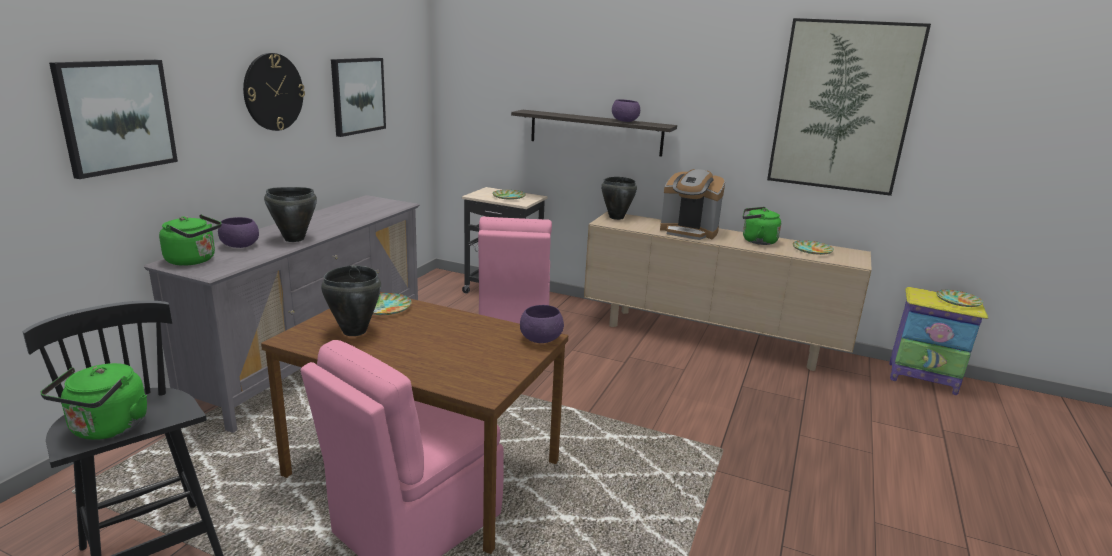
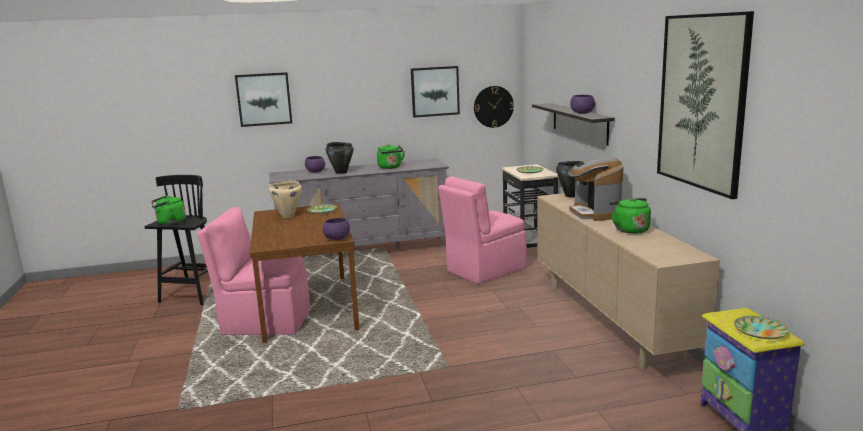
camera: 55 degrees right, 5 degrees down
(194, 260) = (286, 174): green kettle -> green kettle (390, 167)
(273, 92) = (361, 88): wall clock -> wall clock (493, 106)
(354, 331) = (287, 216): black cooking pot -> beige cooking pot
(812, 250) = (656, 245): plate -> none

